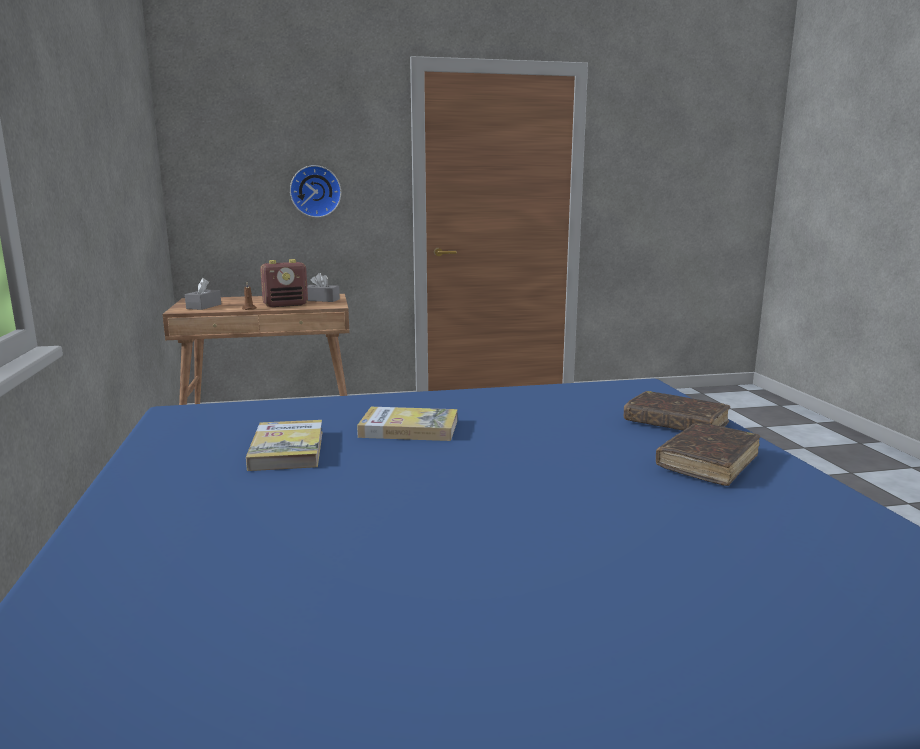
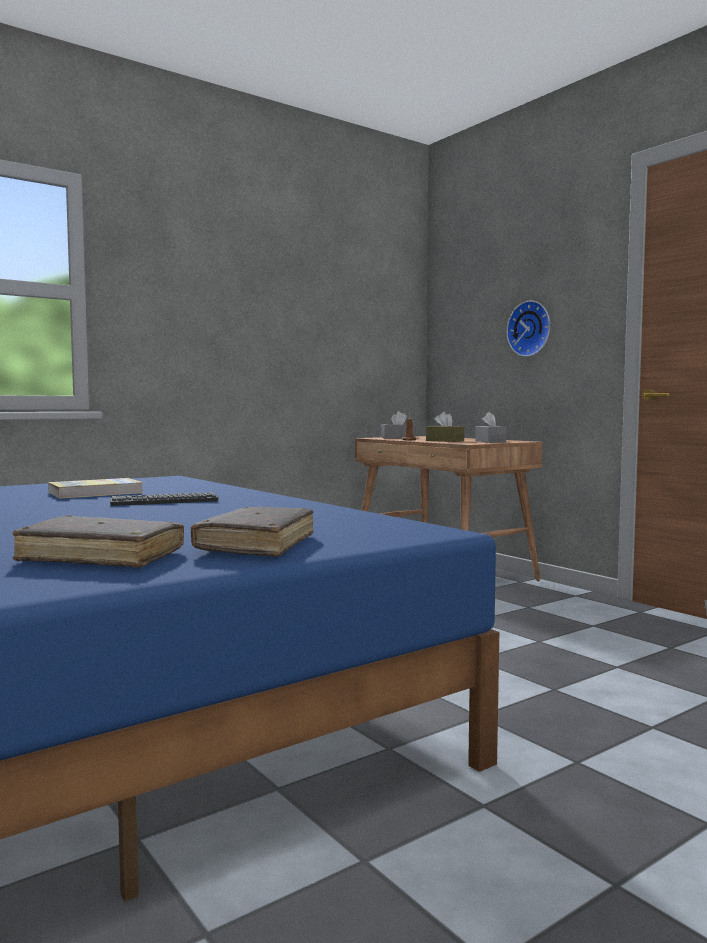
camera: 65 degrees right, 10 degrees down
(286, 305) = (444, 441): radio -> brown tissue box
(409, 428) = (164, 501): book -> keyboard

